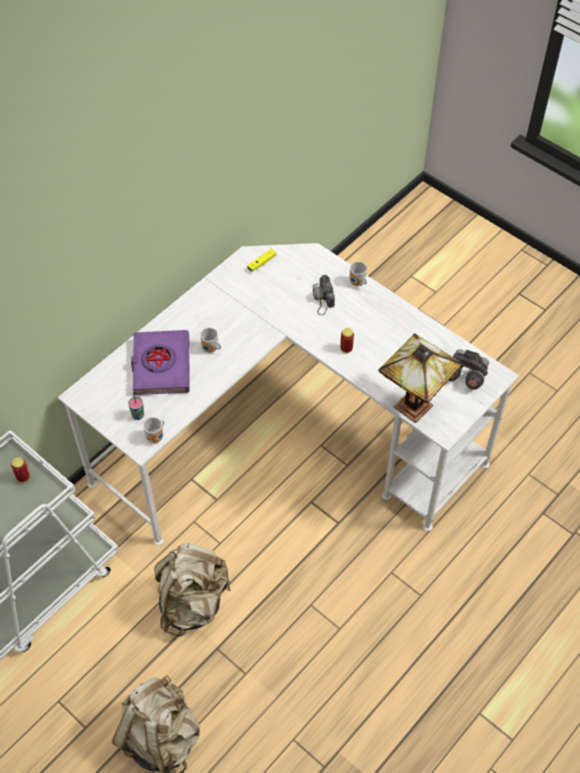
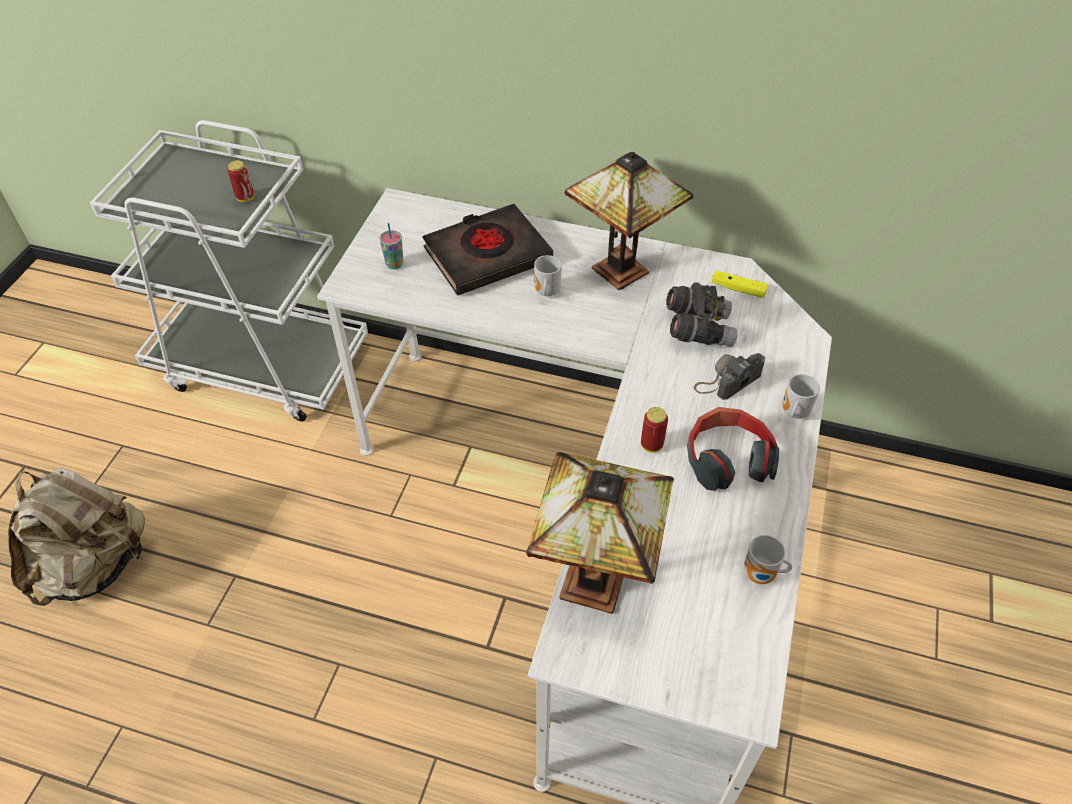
camera: 65 degrees right, 5 degrees down
(156, 437) = (368, 293): mug -> mug (761, 576)
(161, 366) = (487, 255): purple book -> black book
(192, 602) = (293, 521): beige backpack -> none
(216, 306) = (625, 271): none -> table lamp
(370, 322) = (727, 458): none -> headphones
(464, 375) = (711, 643): grey binoculars -> grey binoculars (698, 329)

